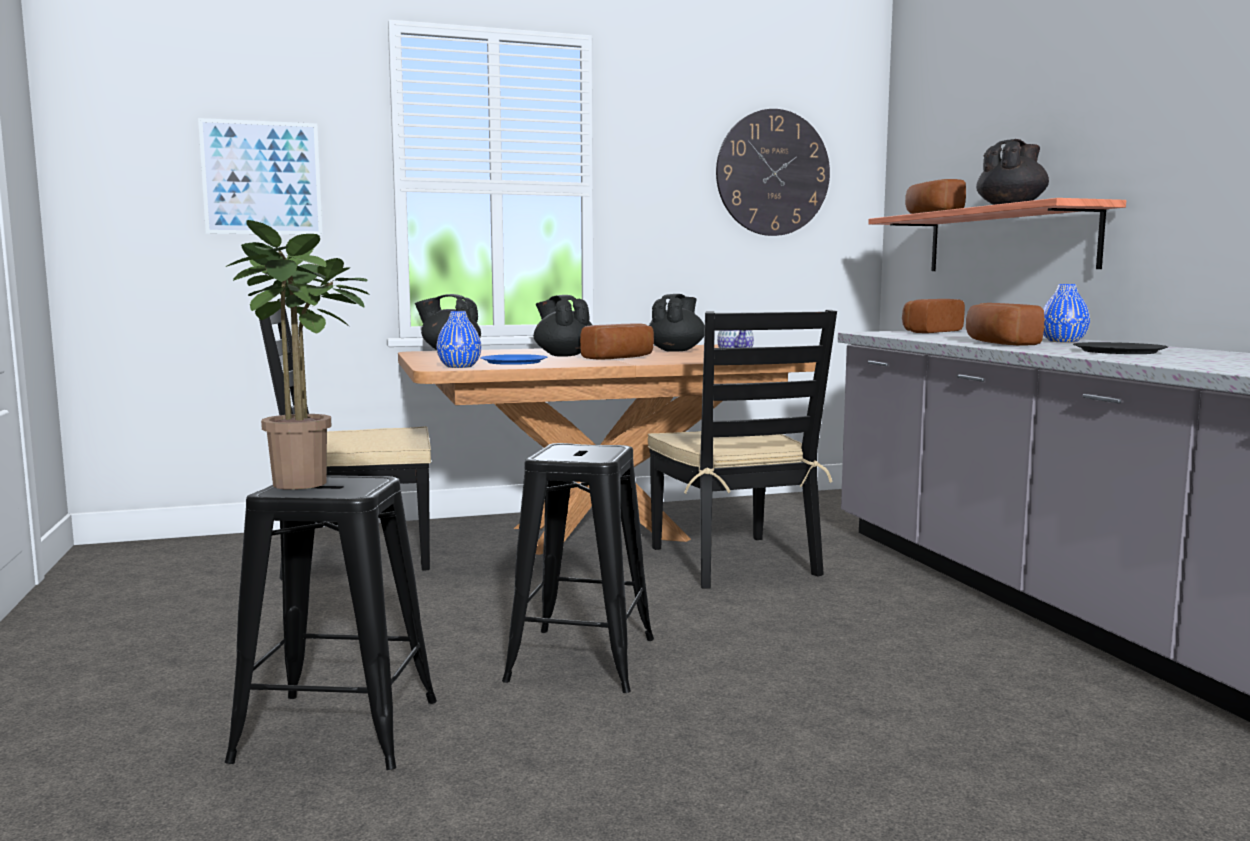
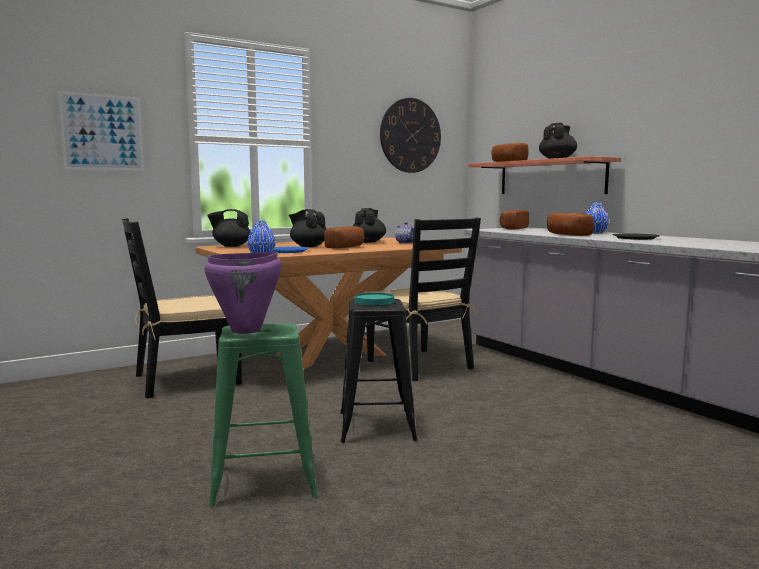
camera: 15 degrees left, 0 degrees up
(306, 485) = (246, 330): potted plant -> purple cooking pot
(336, 730) = (263, 480): black stool -> green stool
(581, 449) = (374, 301): none -> turquoise plate

